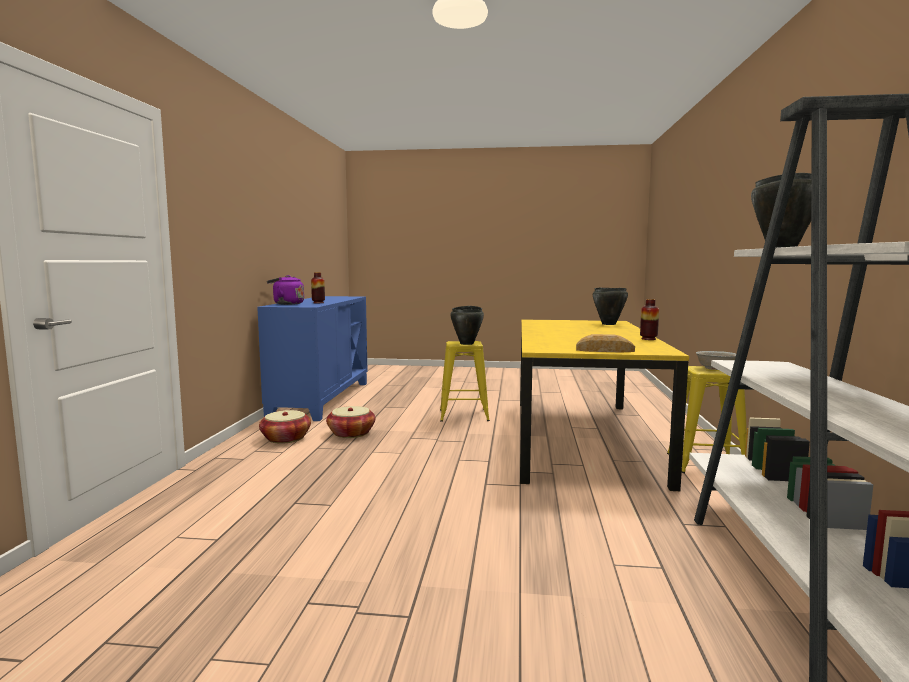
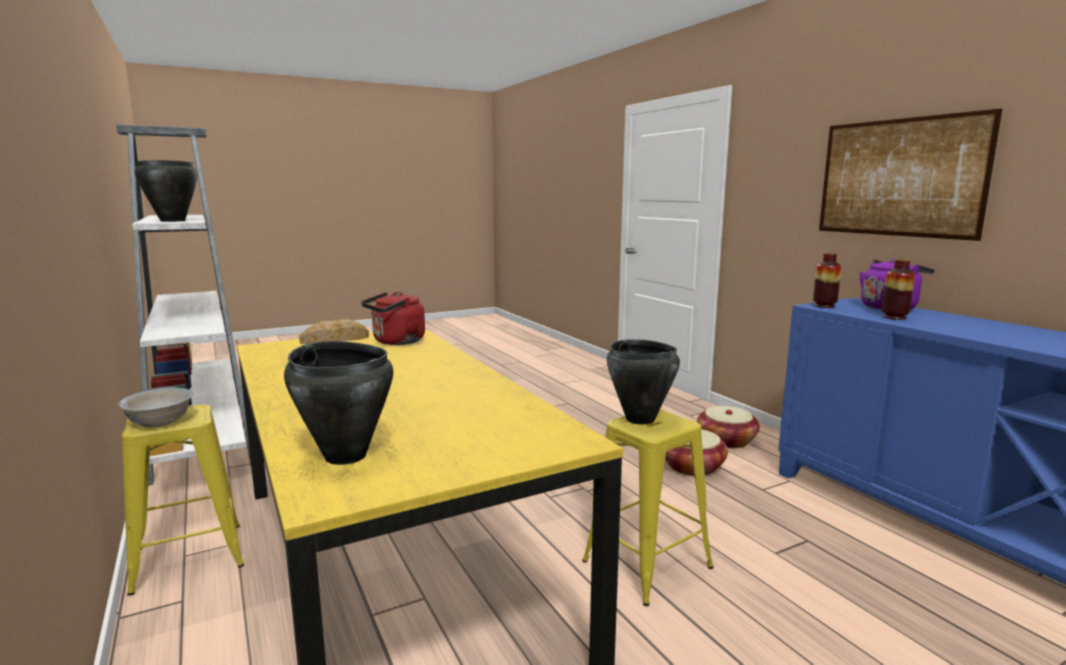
camera: 145 degrees right, 5 degrees up
(259, 227) = (899, 177): none -> picture
(558, 345) = (396, 342): none -> red kettle
(648, 339) = (267, 378): vase -> vase (824, 306)

